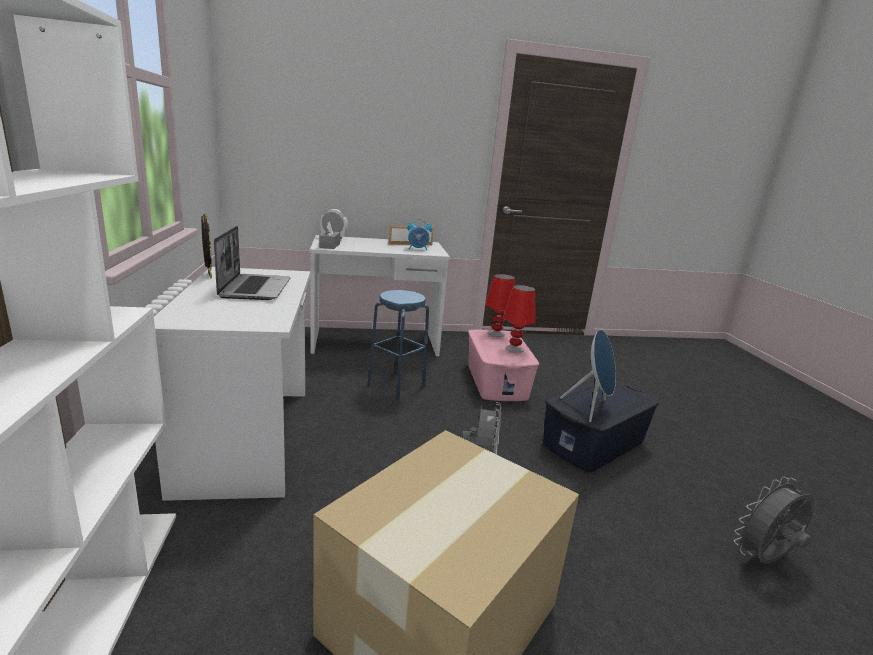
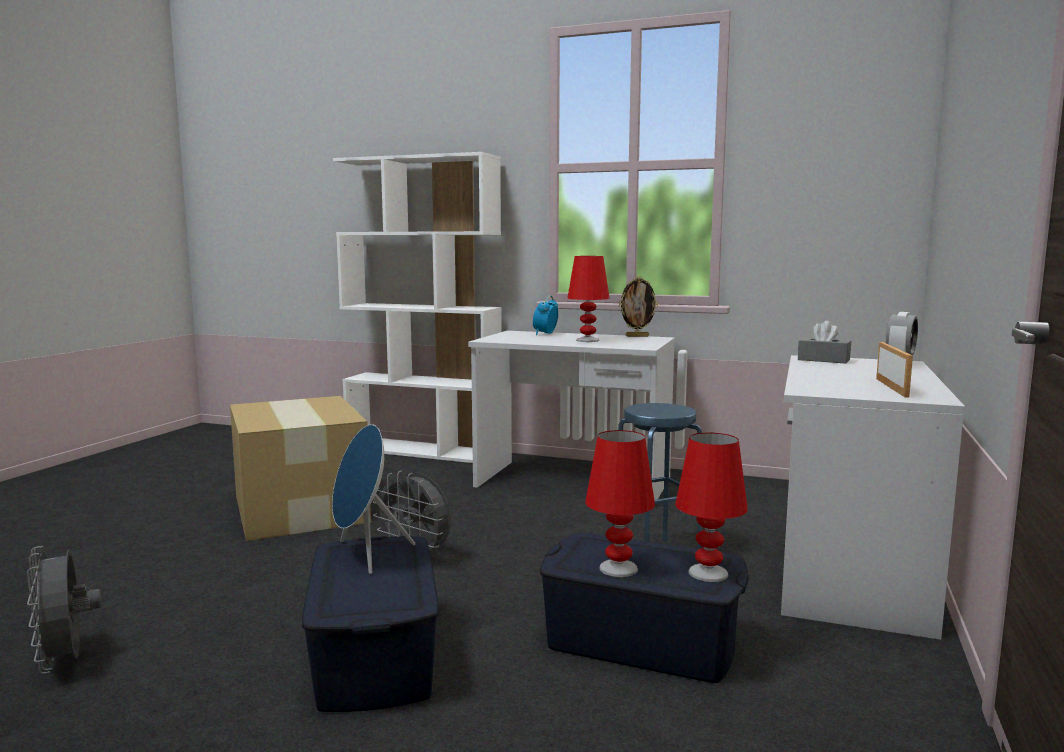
camera: 120 degrees right, 10 degrees down
(255, 288) = (588, 340): laptop -> red table lamp
(418, 249) = (843, 387): alarm clock -> alarm clock (545, 334)
(497, 381) = (641, 642): pink storage box -> blue storage box
(764, 560) = (66, 662): grey fan -> grey fan turned 150 degrees clockwise

